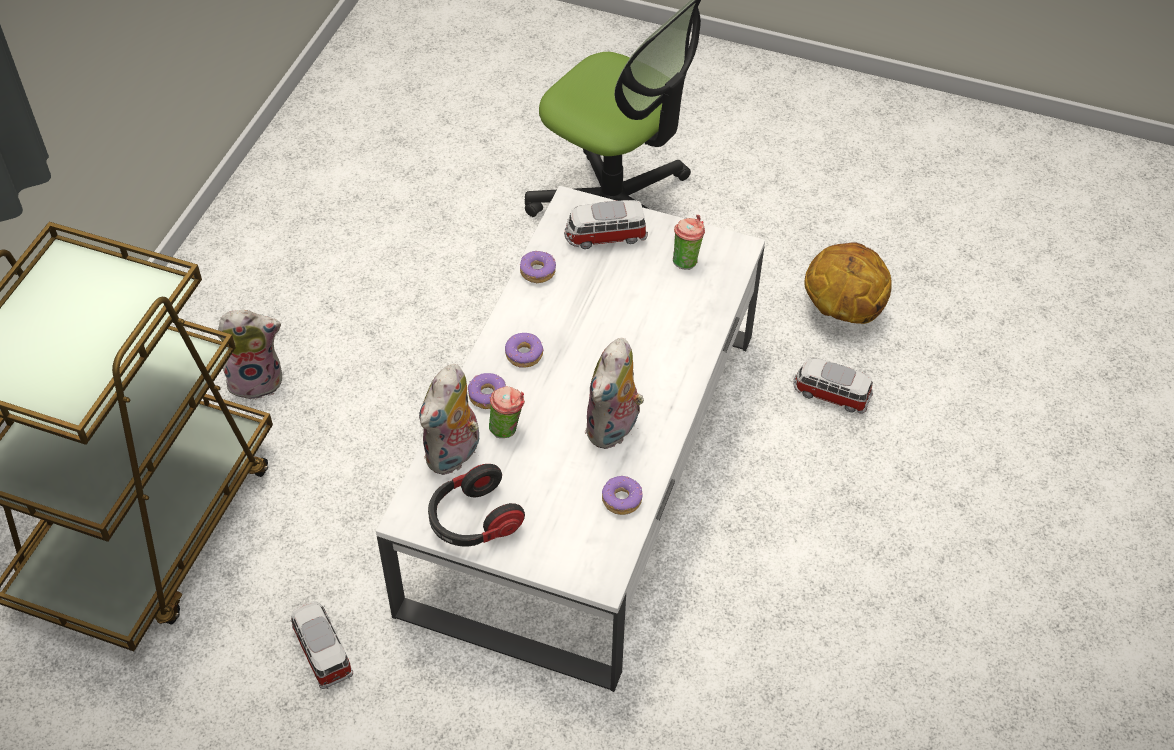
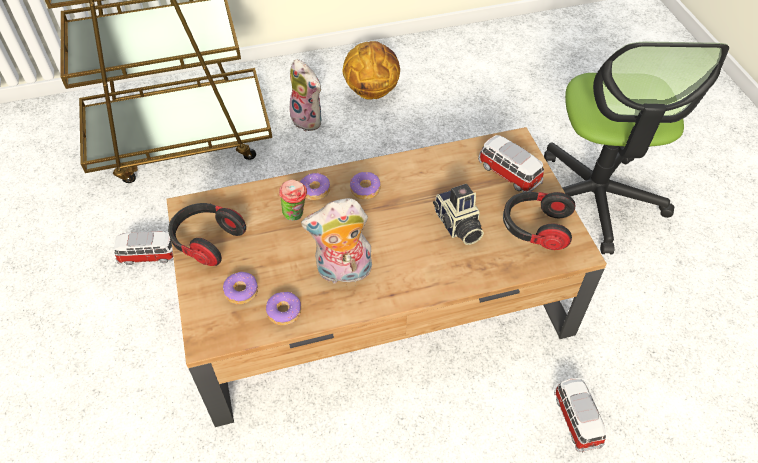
camera: 55 degrees right, 0 degrees up
(322, 651) = (149, 255): toy car -> toy car turned 60 degrees clockwise
(454, 455) = (253, 202): plush toy -> none
(537, 271) = (441, 157): donut -> donut (241, 291)
(585, 465) = (380, 303): white coffee table -> brown coffee table
(634, 312) = (457, 226): none -> camera
(686, 260) = (535, 228): cup -> headphones
(841, 310) = (660, 379): basketball -> basketball (372, 91)

